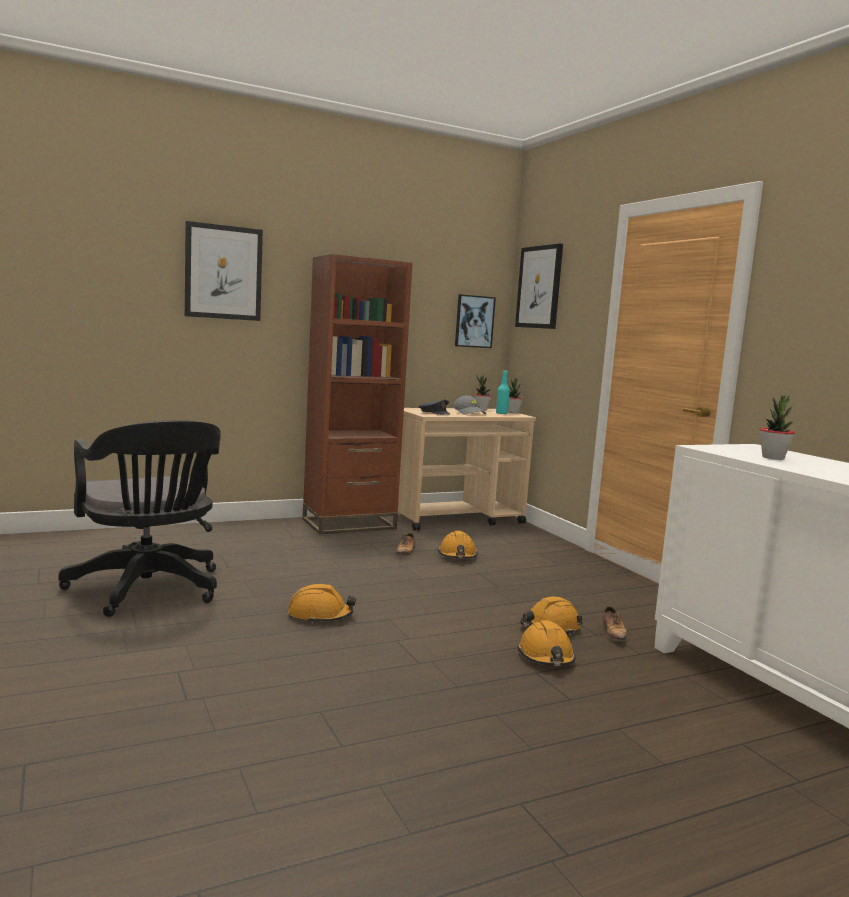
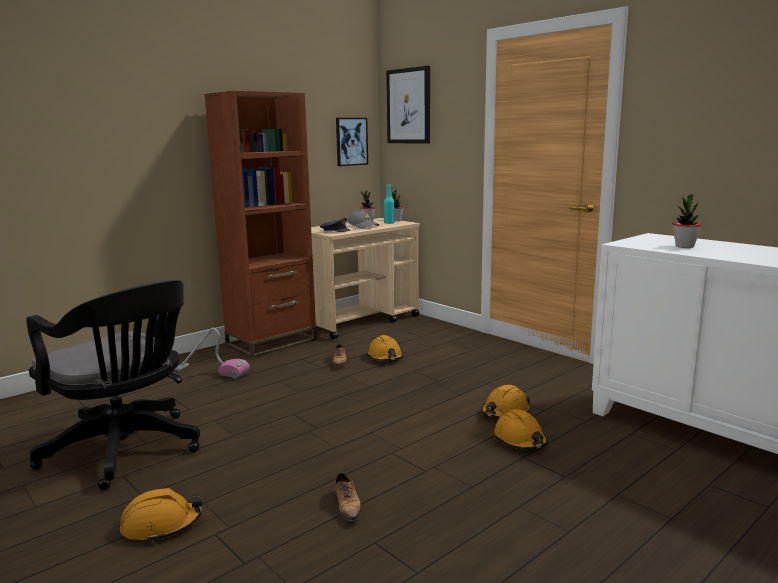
camera: 15 degrees left, 5 degrees up
(223, 272) = (118, 116): picture -> none
(272, 539) = (211, 371): none -> vacuum cleaner
(320, 616) = (308, 442): orange hard hat -> orange hard hat (161, 525)
(614, 633) = (555, 406): shoe -> shoe (347, 506)

